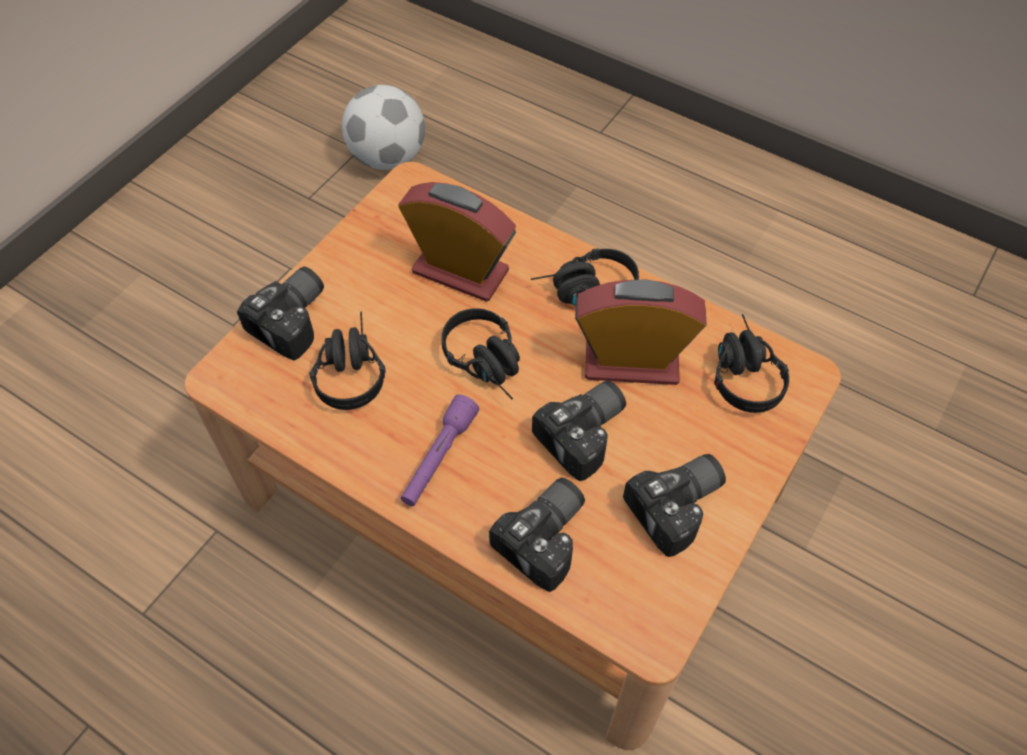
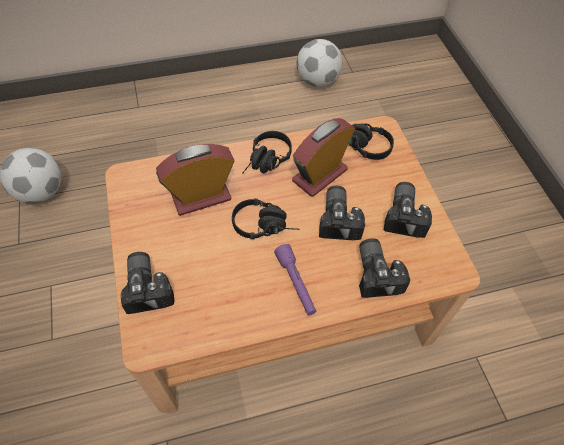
camera: 50 degrees left, 0 degrees up
(350, 369) = (206, 283): black headphones -> none
(895, 268) = (317, 81): none -> football

